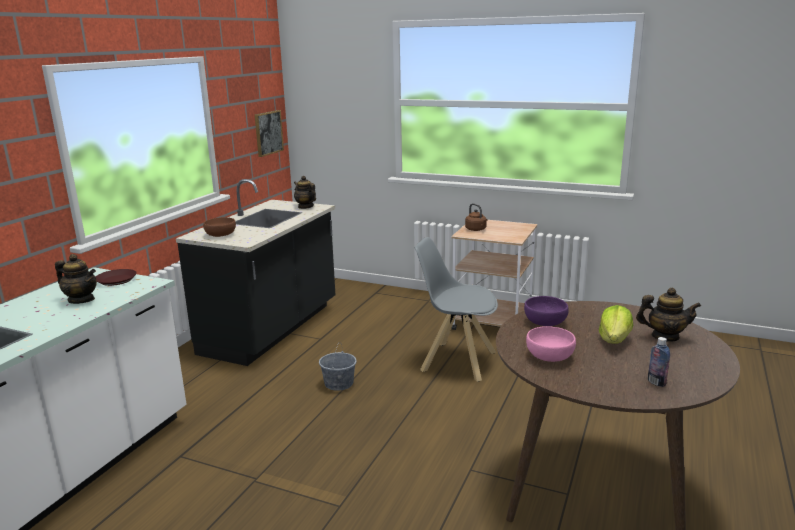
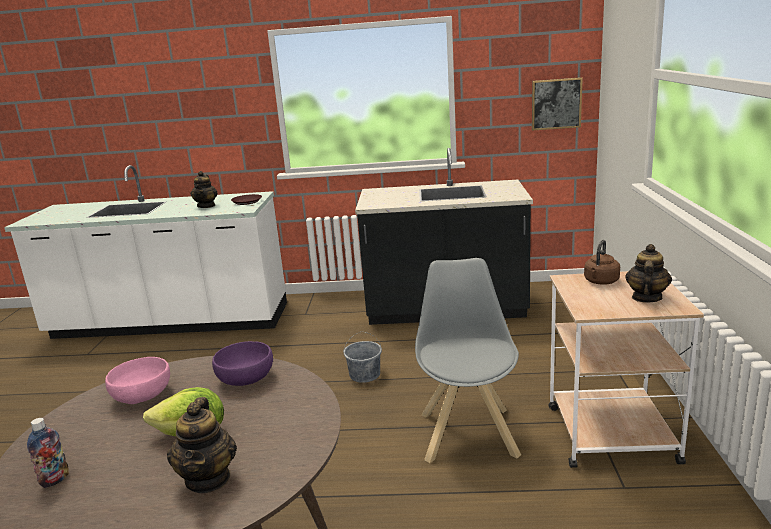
camera: 70 degrees right, 0 degrees up
(221, 235) = (382, 195): brown bowl -> none
(305, 207) = (508, 193): teapot -> teapot (646, 298)

